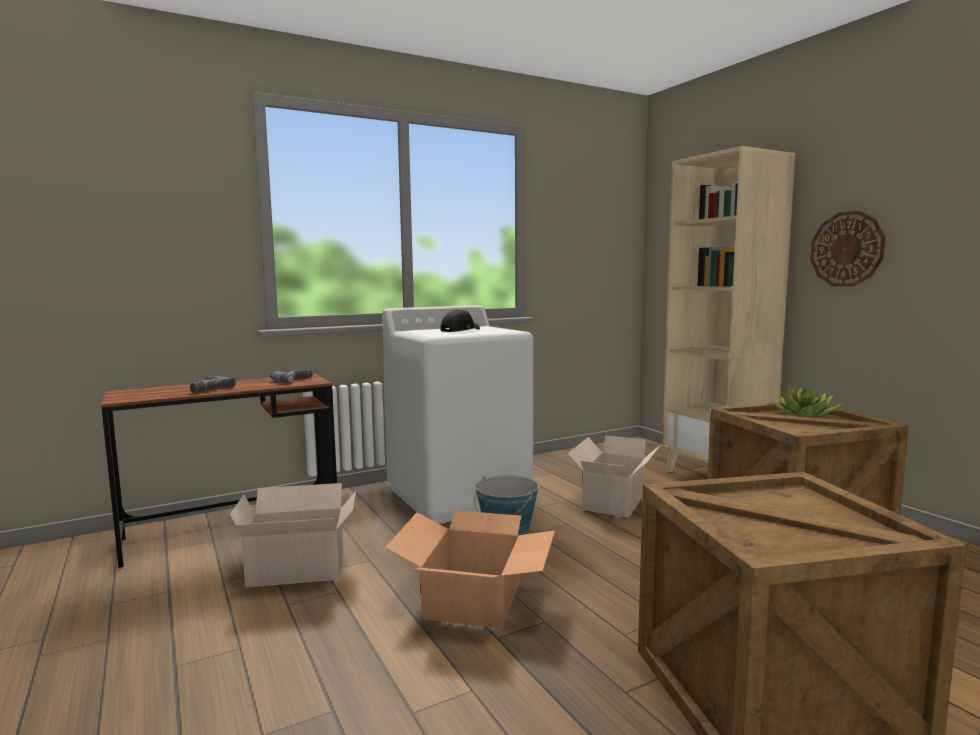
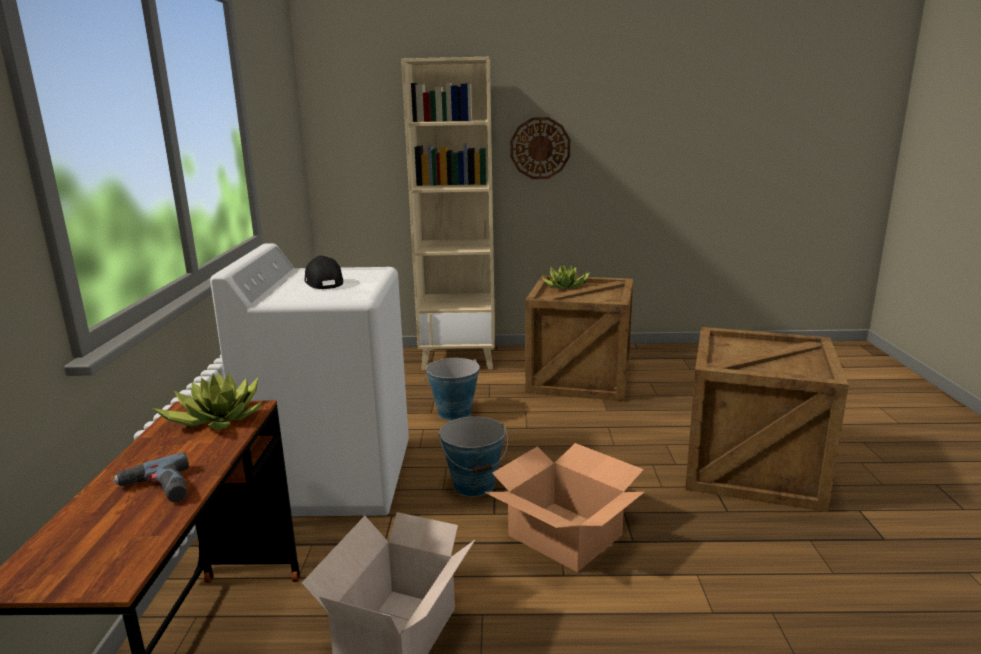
camera: 60 degrees left, 10 degrees up
(296, 380) = (216, 419): power drill -> potted plant
(612, 502) = (454, 413): cardboard box -> bucket

